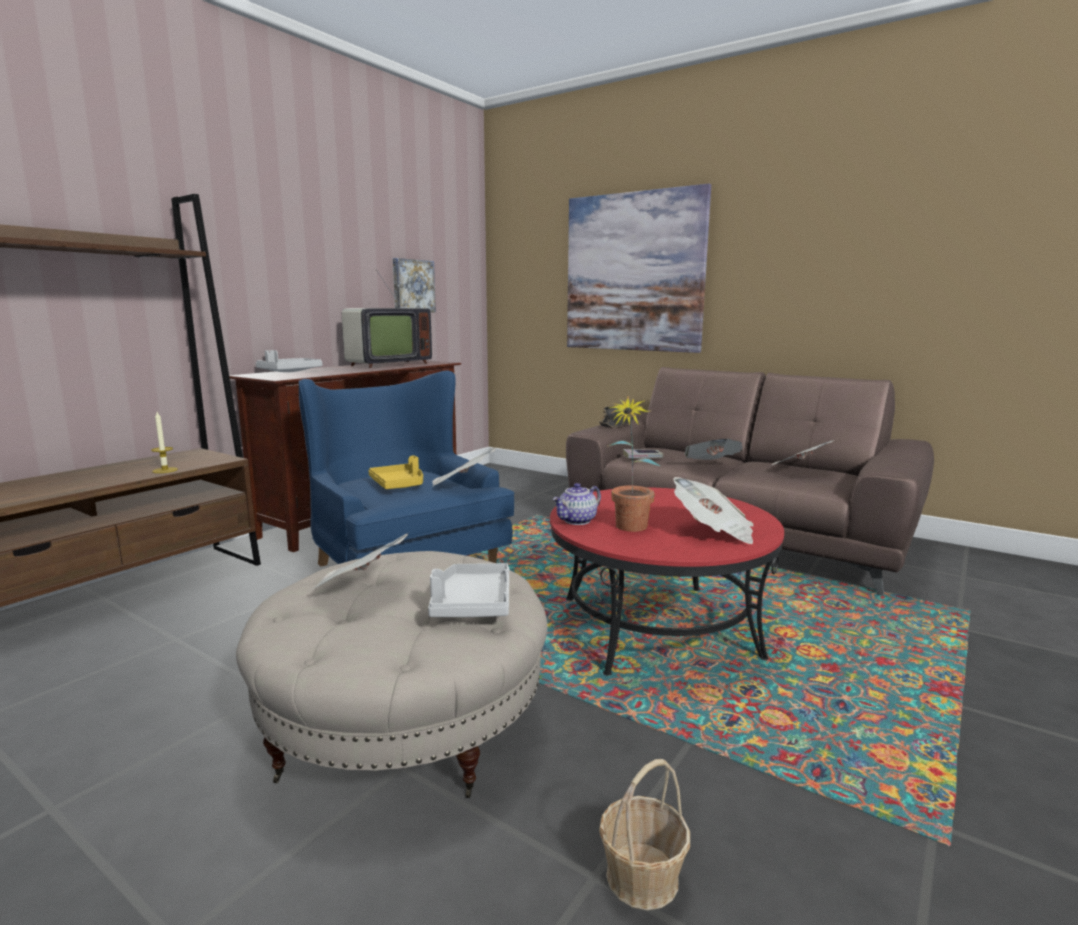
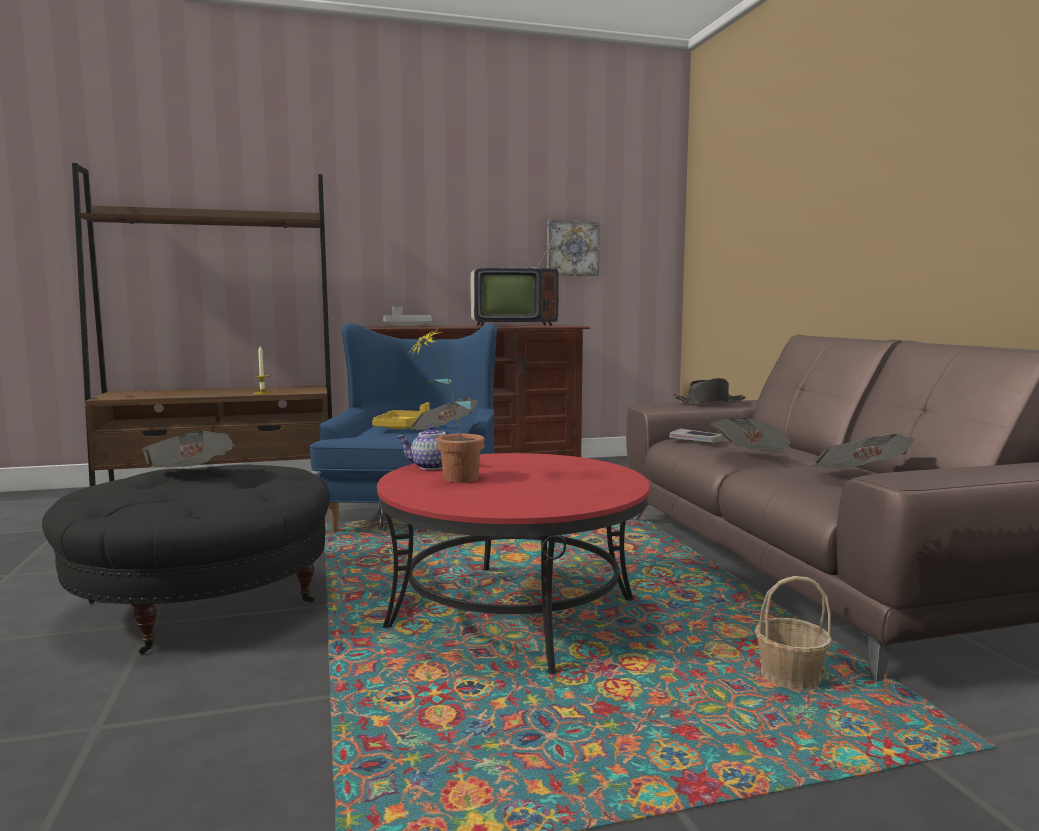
camera: 40 degrees right, 5 degrees down
(404, 724) = (203, 602): beige ottoman -> black ottoman
(471, 603) = (211, 496): grey tray -> none
(634, 273) = (802, 215): picture -> none
(641, 877) = (114, 744): basket -> basket (789, 677)
(713, 532) = (516, 496): newspaper -> none

